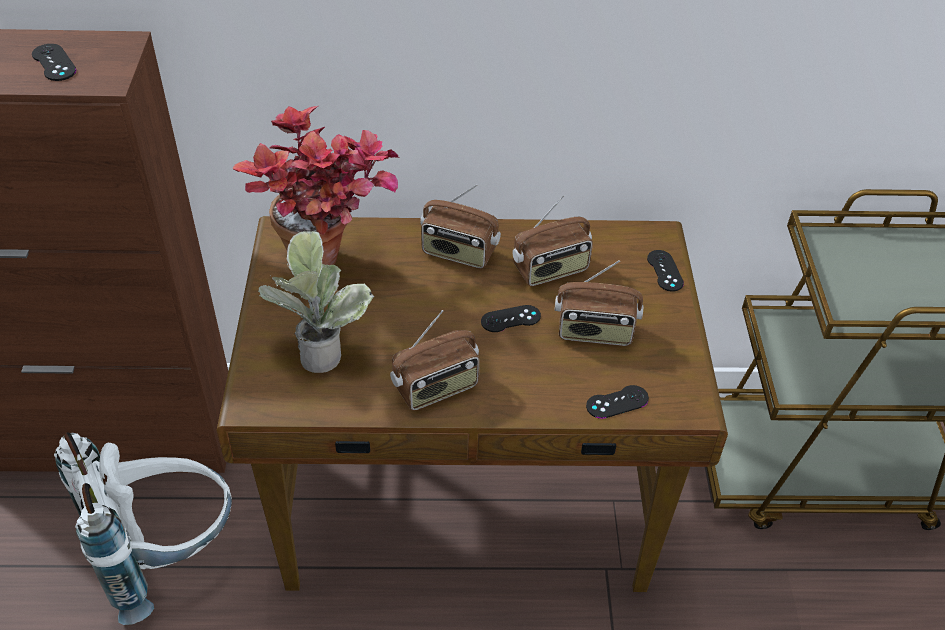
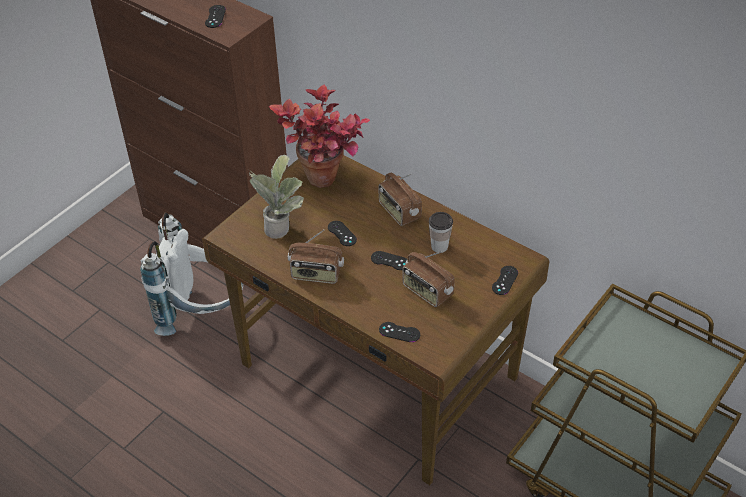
camera: 40 degrees right, 0 degrees up
(414, 316) = (342, 233): none -> black game controller
(551, 270) = (439, 246): radio -> cup

